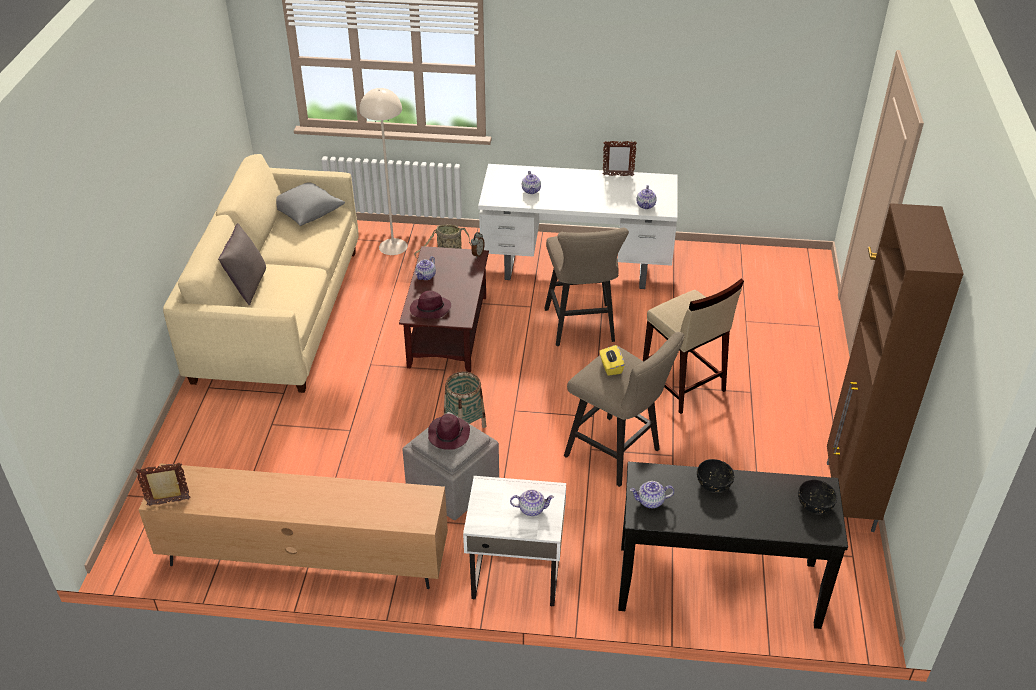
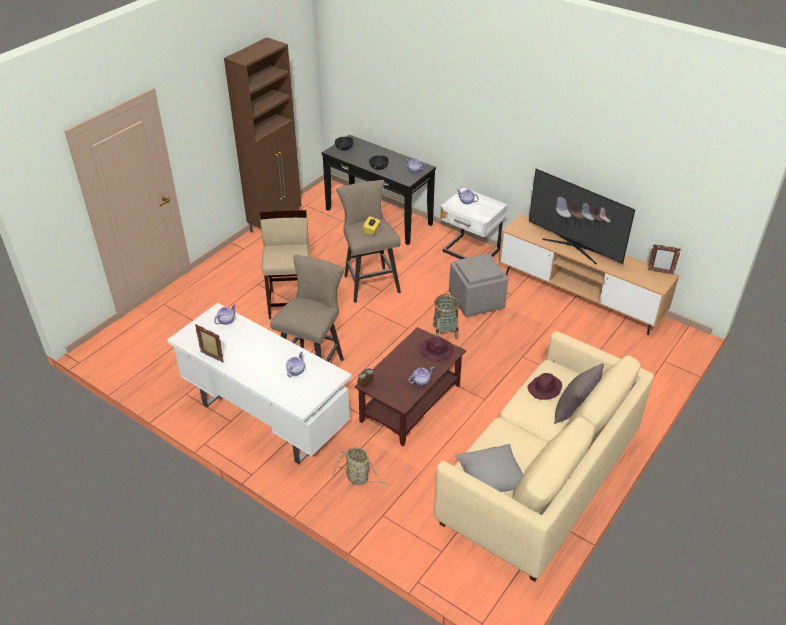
camera: 150 degrees left, 0 degrees up
(318, 499) = (573, 246): none -> television
(393, 246) = (400, 516): beige floor lamp -> none
(448, 434) = (479, 268): purple hat -> purple hat (544, 389)

